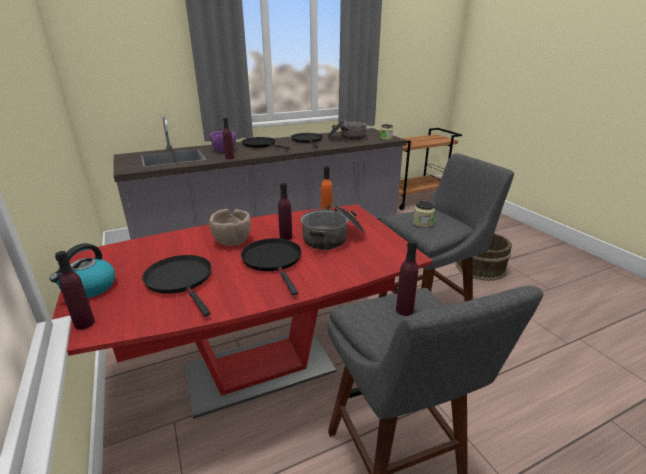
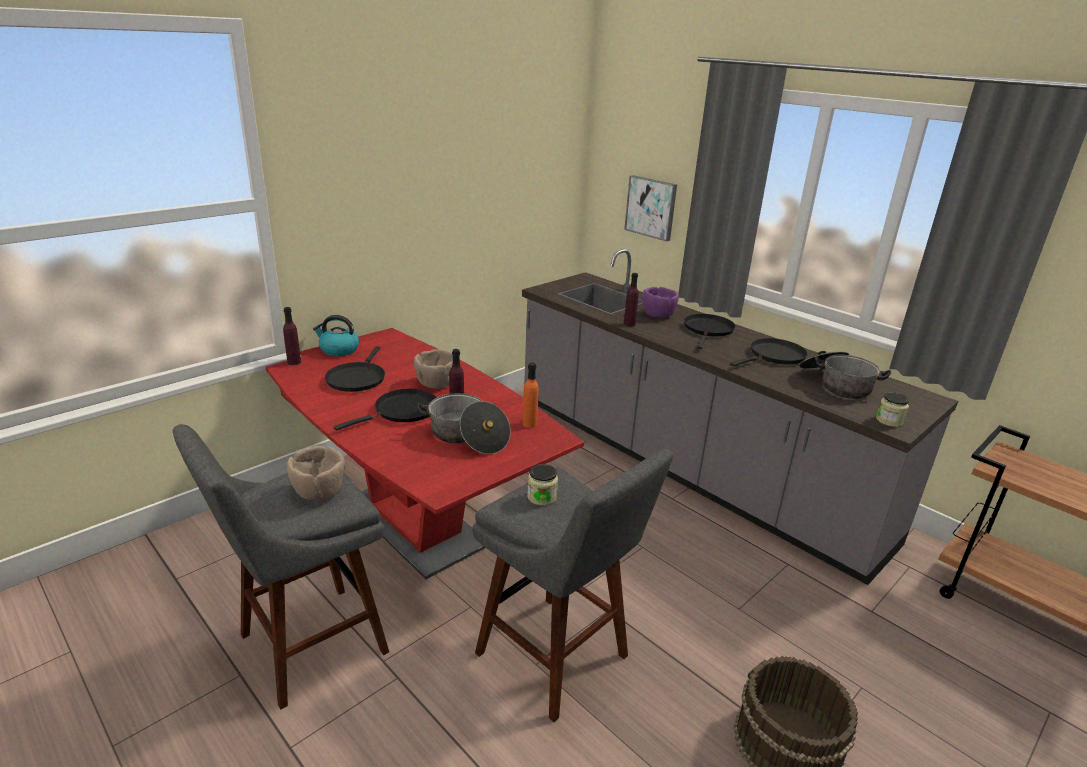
camera: 70 degrees right, 0 degrees up
(148, 84) = (651, 207): none -> picture
(181, 280) = (357, 378): black frying pan -> black frying pan turned 150 degrees clockwise
(404, 310) = (320, 492): purple bottle -> brown bowl

